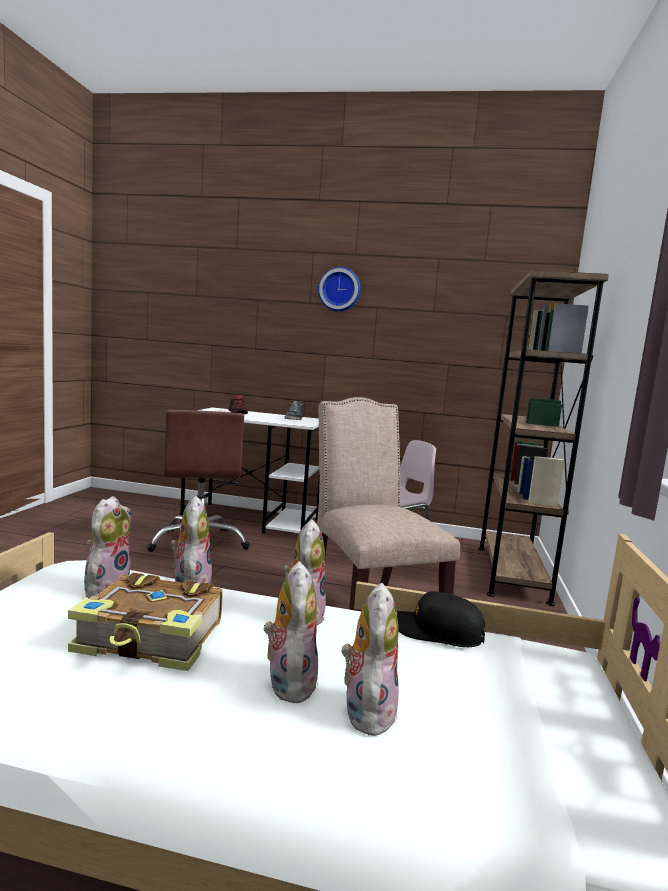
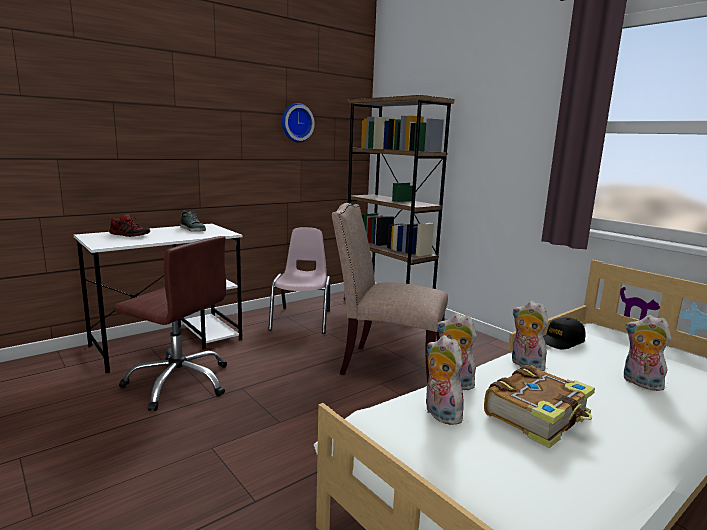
camera: 50 degrees left, 5 degrees up
(288, 682) = (607, 392): plush toy -> none
(339, 289) = (206, 93): wall clock -> wall clock (296, 123)

